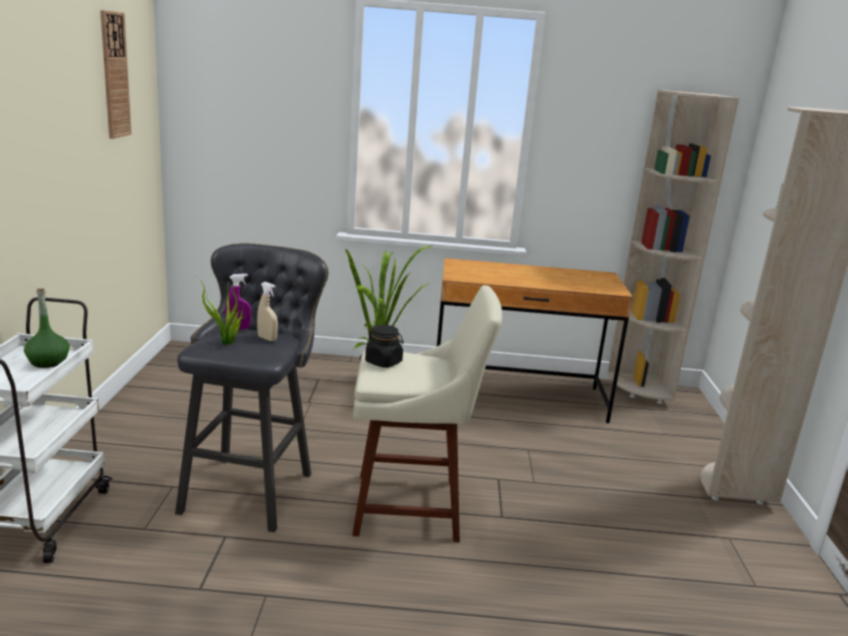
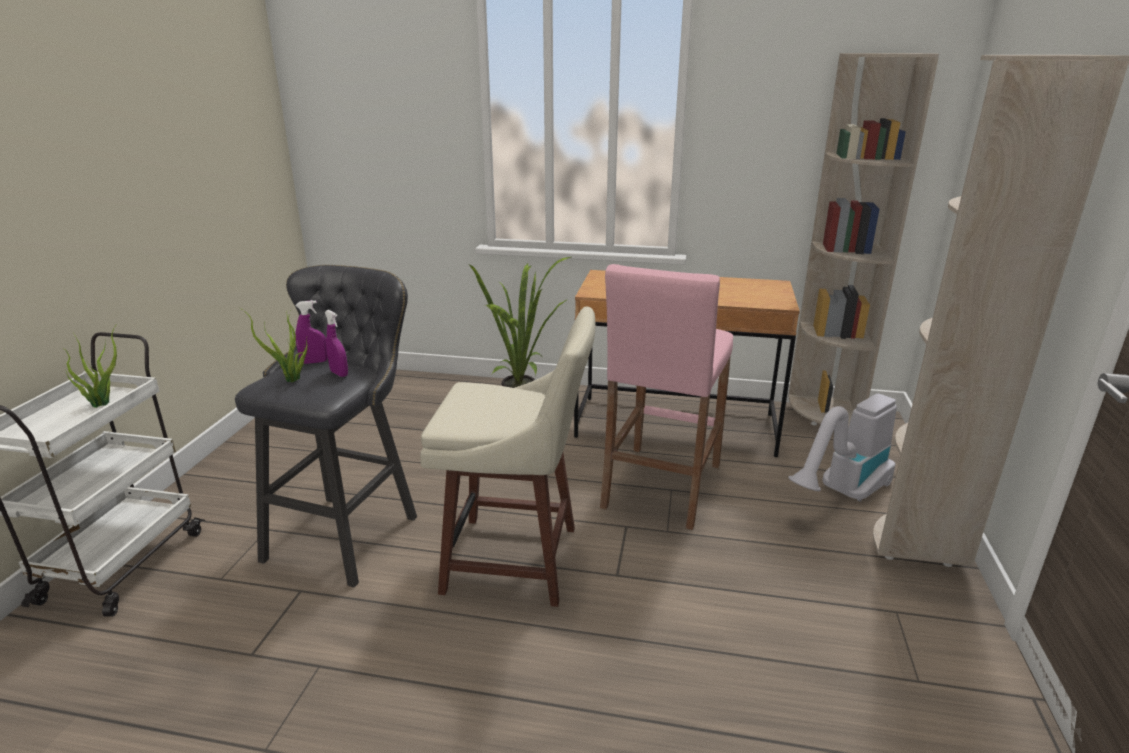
camera: 10 degrees right, 5 degrees up
(48, 362) = (103, 403): green bottle -> potted plant
(115, 75) = (211, 84): wall clock -> none
(267, 338) = (339, 373): beige spray bottle -> purple spray bottle
(383, 362) = (468, 399): black jar -> none
(518, 446) = (661, 486): none -> pink stool
(667, 451) = (842, 494): none -> vacuum cleaner

